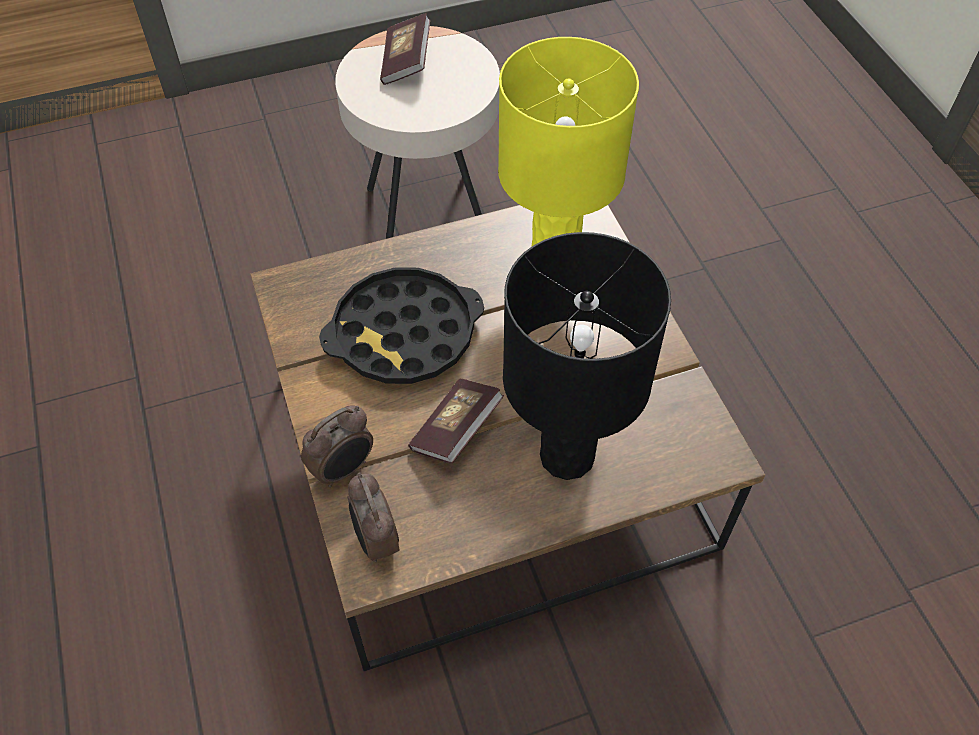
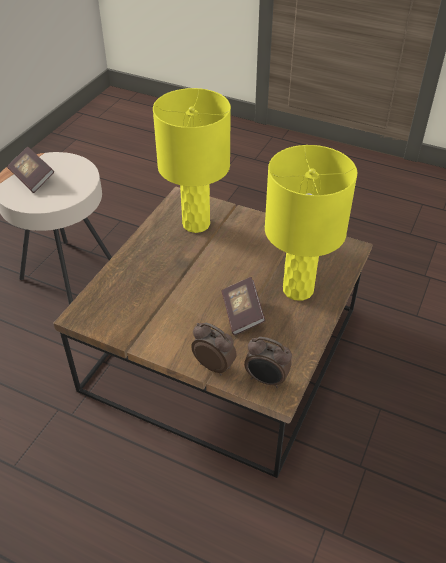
camera: 45 degrees left, 10 degrees down
(344, 469) = (214, 365): alarm clock -> alarm clock turned 60 degrees counterclockwise
(404, 334) = (168, 294): black tray -> none
(567, 455) = (297, 289): black table lamp -> yellow table lamp

